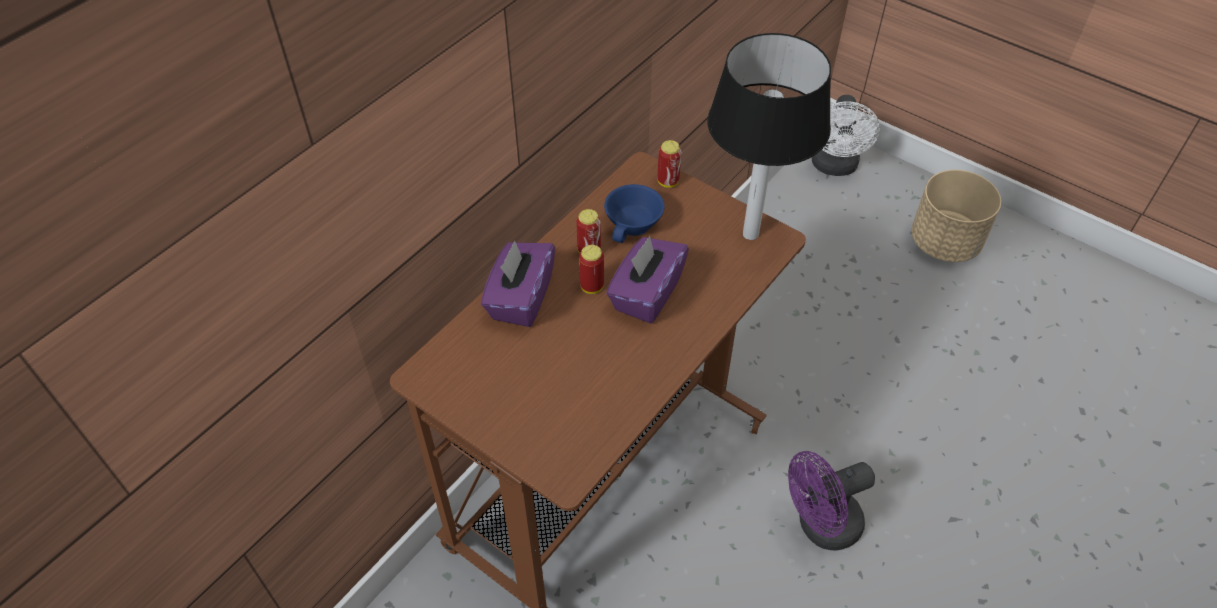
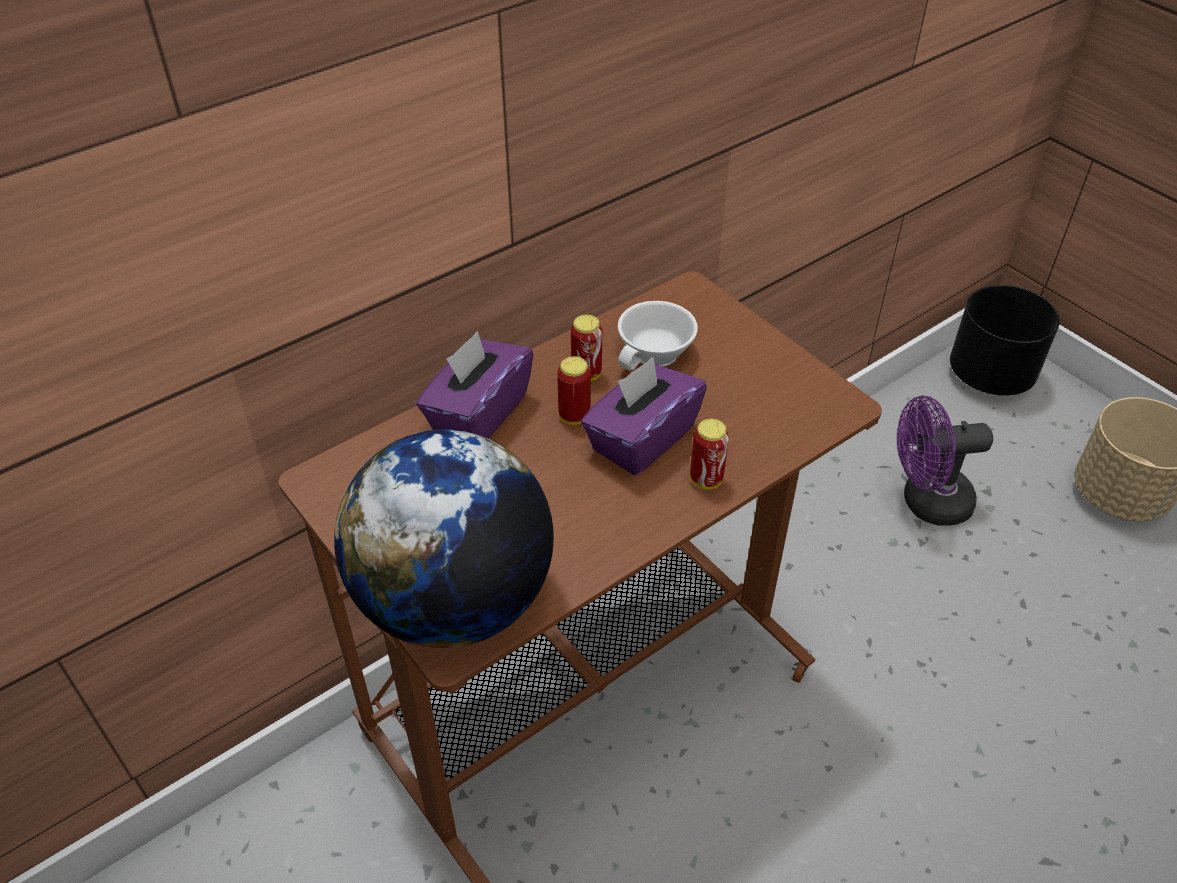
camera: 15 degrees right, 5 degrees down
(557, 445) = (454, 602): none -> globe
(635, 225) = (656, 354): blue cup -> white cup
(668, 182) = (717, 311): can -> can (706, 479)
(749, 233) = (805, 391): table lamp -> none
(820, 526) = (854, 825): purple fan -> purple fan (926, 502)
(834, 167) = (990, 375): white fan -> black planter

